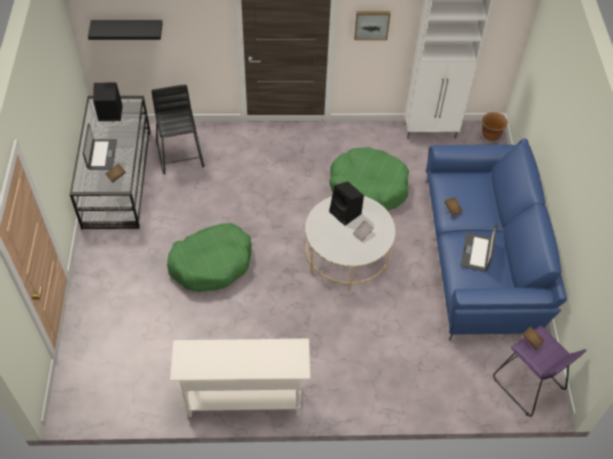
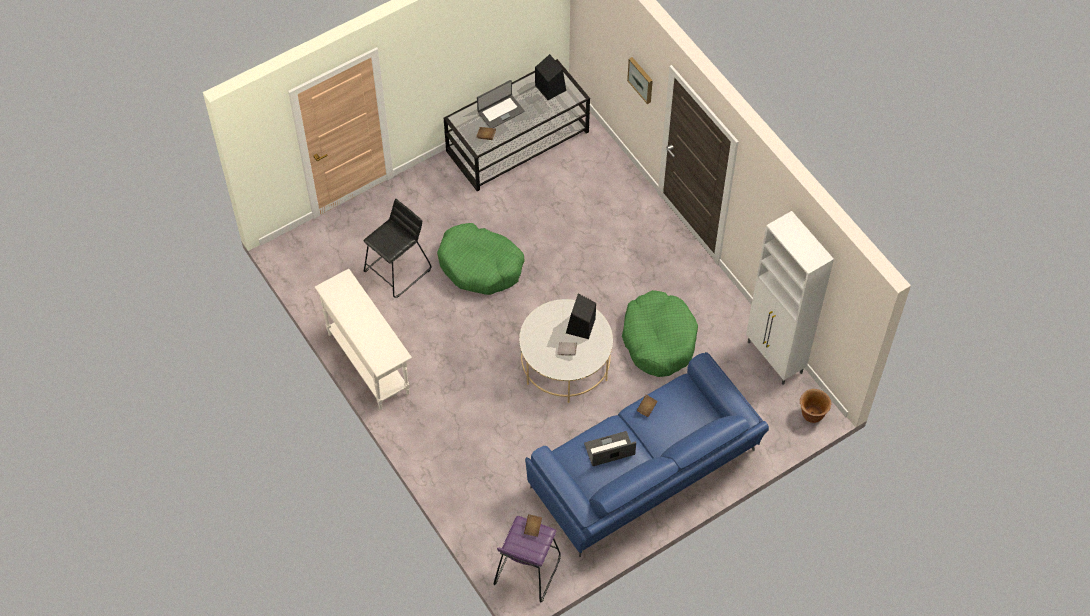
camera: 60 degrees right, 5 degrees up
(128, 28) = (601, 37): black shelf -> none
(181, 155) = (580, 171): black stool -> black stool (398, 270)
(371, 24) = (753, 210): picture -> picture (641, 79)

